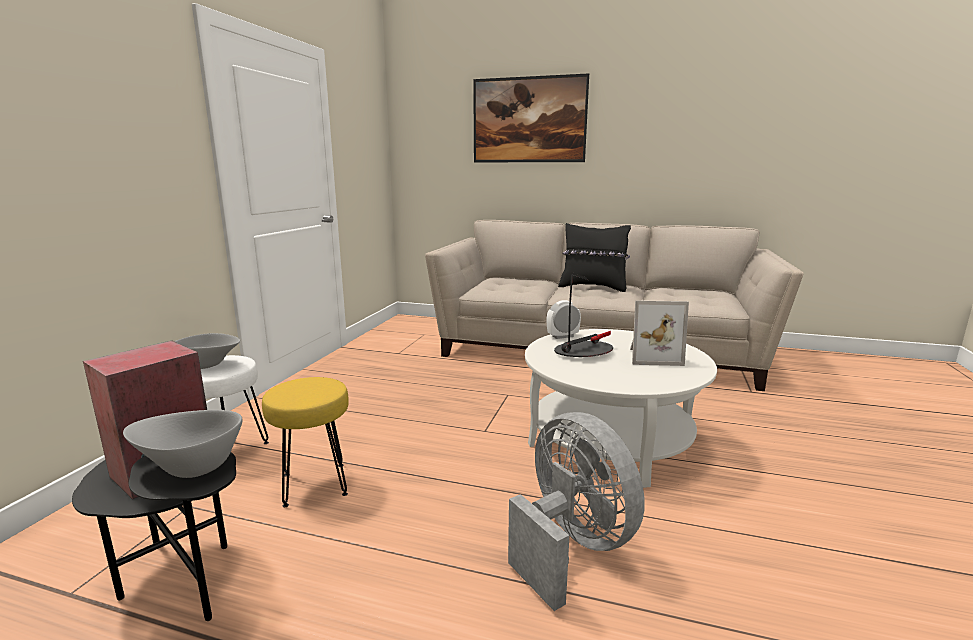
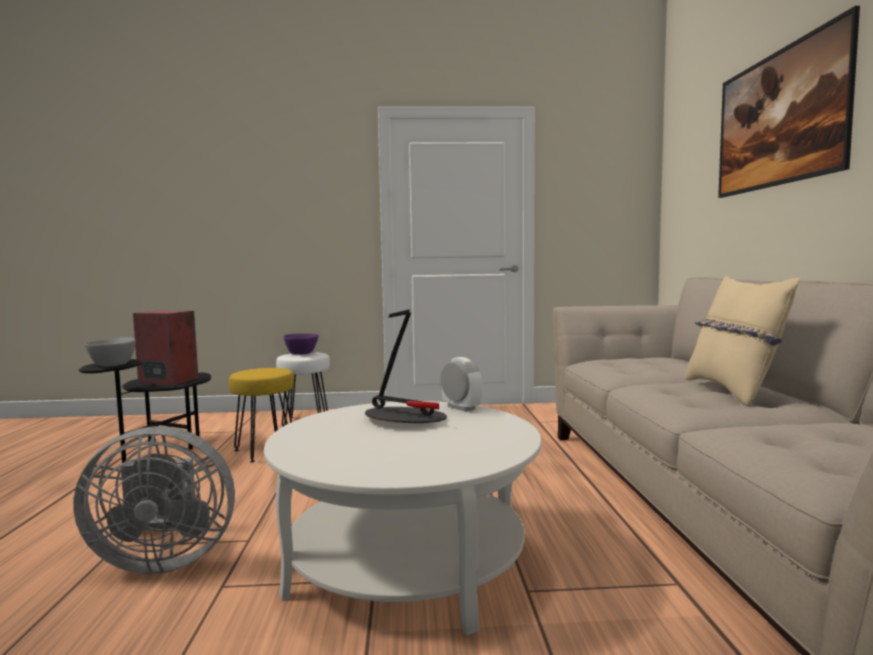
camera: 70 degrees right, 10 degrees down
(210, 365) = (301, 354): grey bowl -> purple bowl
(571, 546) = (163, 559): grey fan -> grey fan turned 45 degrees clockwise
(593, 287) = (733, 391): black pillow -> beige pillow
(652, 356) = (414, 448): picture frame -> none

